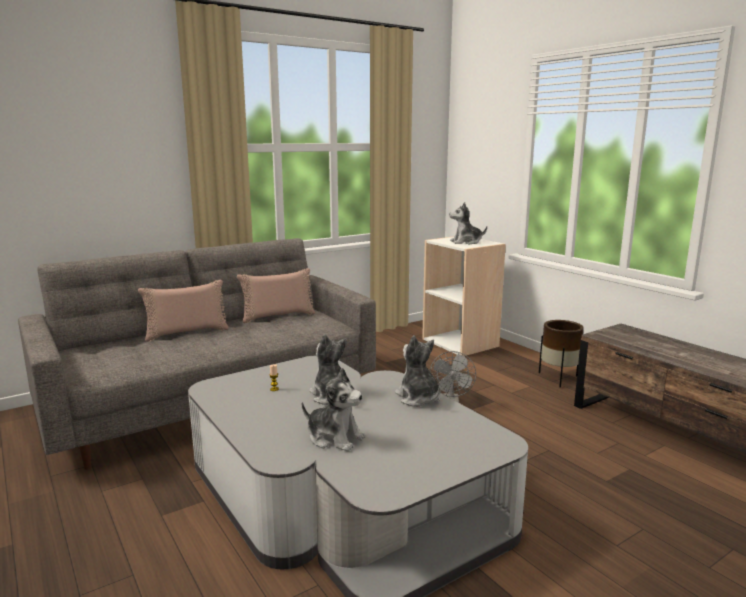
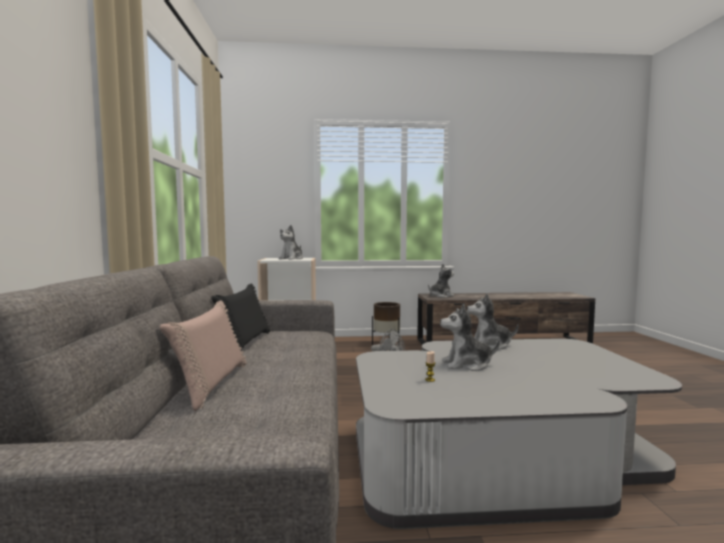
camera: 60 degrees left, 10 degrees down
(278, 316) = (245, 343): beige pillow -> black pillow
(334, 438) = (555, 376): plush toy -> plush toy (440, 296)

